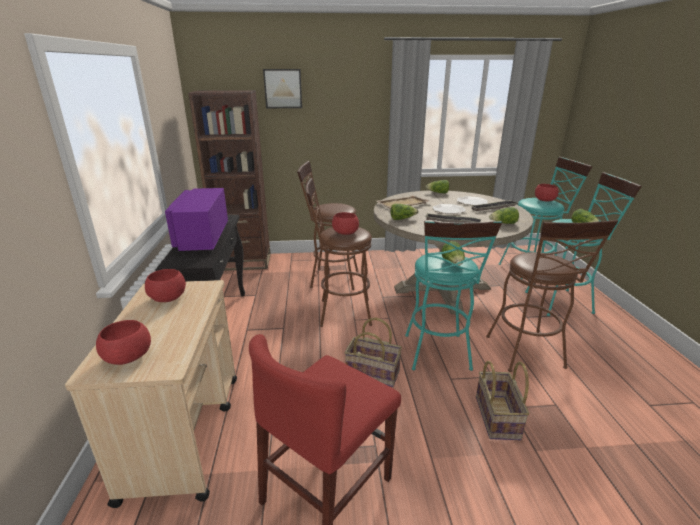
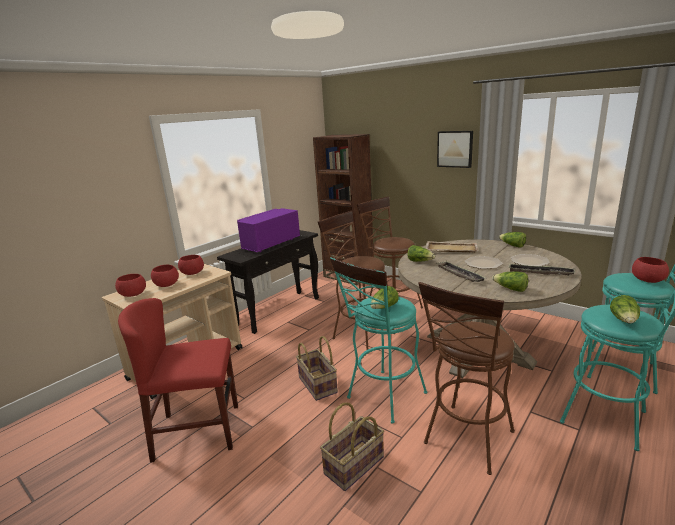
camera: 45 degrees right, 5 degrees down
(283, 88) = (390, 132): picture -> picture (455, 149)
(346, 233) = (358, 262): red bowl -> red bowl (166, 285)

